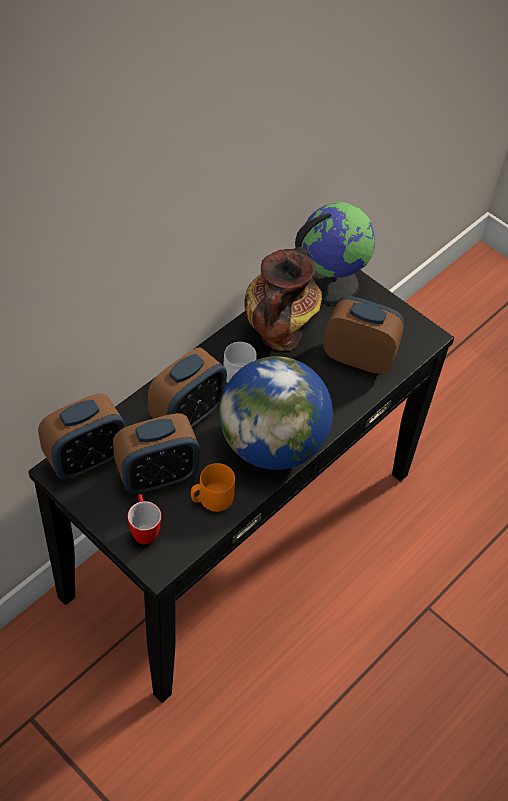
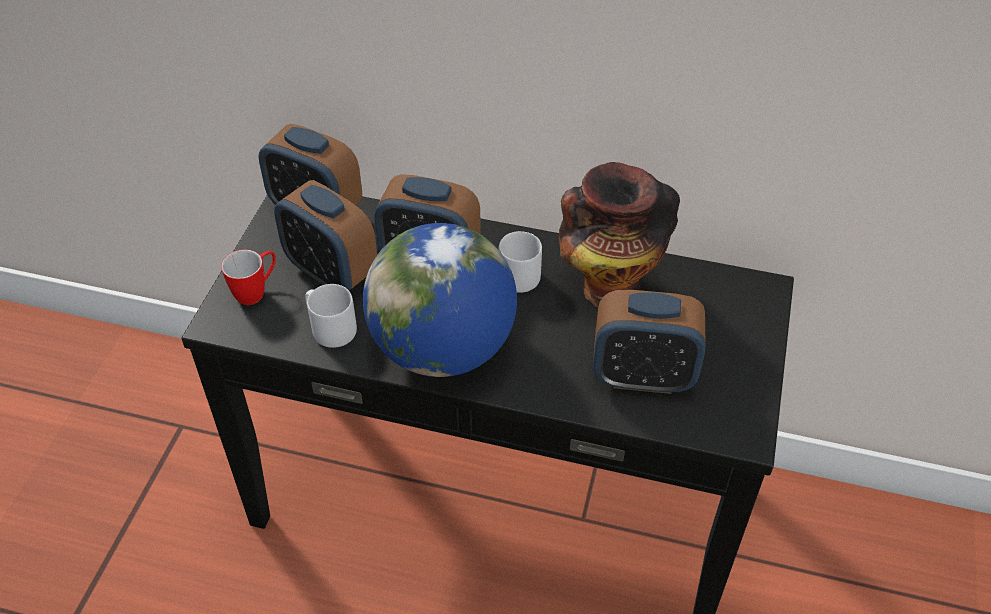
camera: 65 degrees right, 5 degrees down
(211, 498) = (330, 328): orange mug -> grey mug
(330, 282) = (737, 299): globe -> none
(359, 357) = (642, 376): alarm clock -> alarm clock turned 105 degrees clockwise

